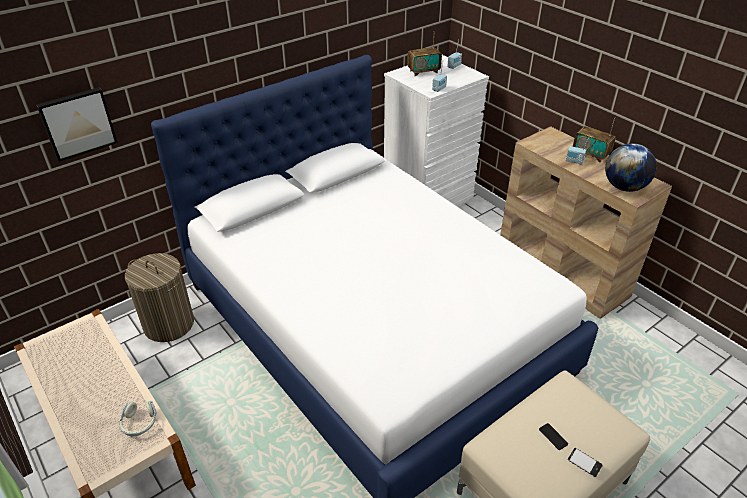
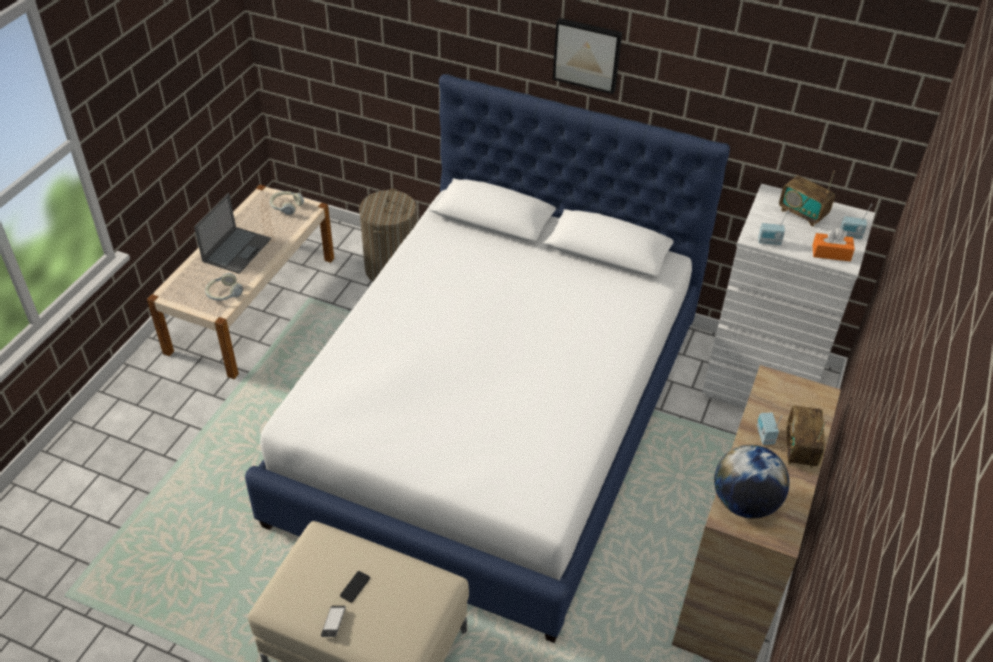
camera: 60 degrees right, 5 degrees up
(69, 337) = (286, 206): none -> headphones
(77, 123) = (387, 38): picture -> picture (587, 54)
(88, 393) = (237, 249): none -> laptop
(464, 76) = (831, 253): none -> orange tissue box

